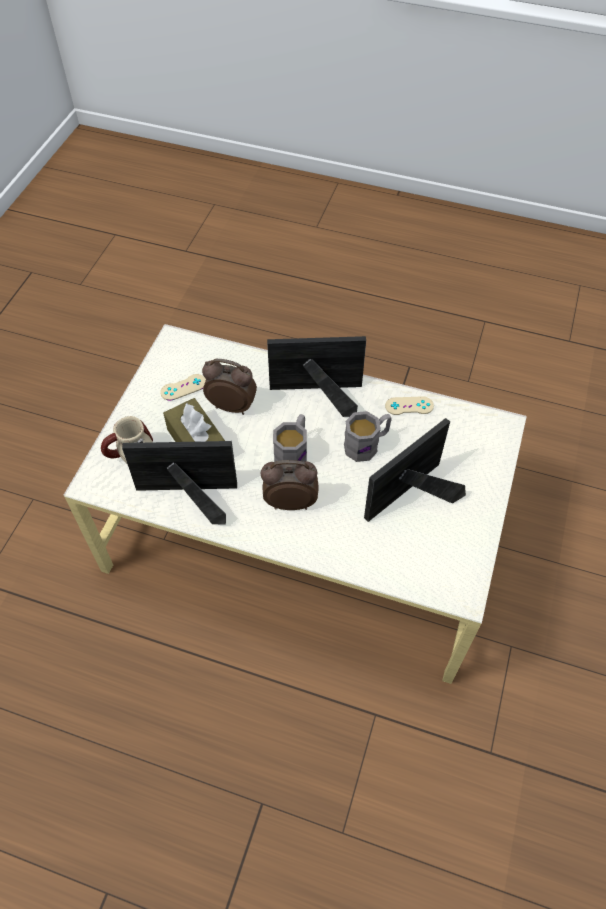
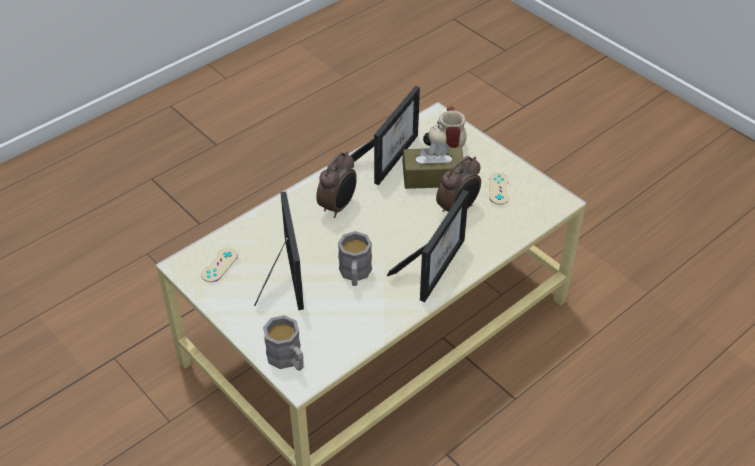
camera: 120 degrees right, 10 degrees down
(293, 452) = (383, 227): grey mug -> grey mug (288, 359)
(409, 406) = (373, 323): beige game controller -> beige game controller (219, 265)

